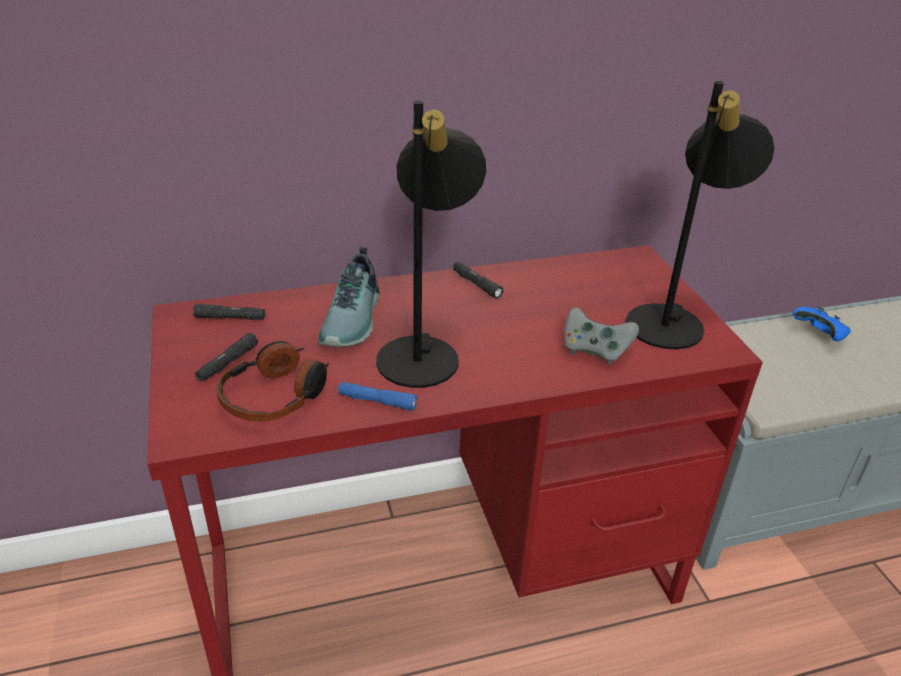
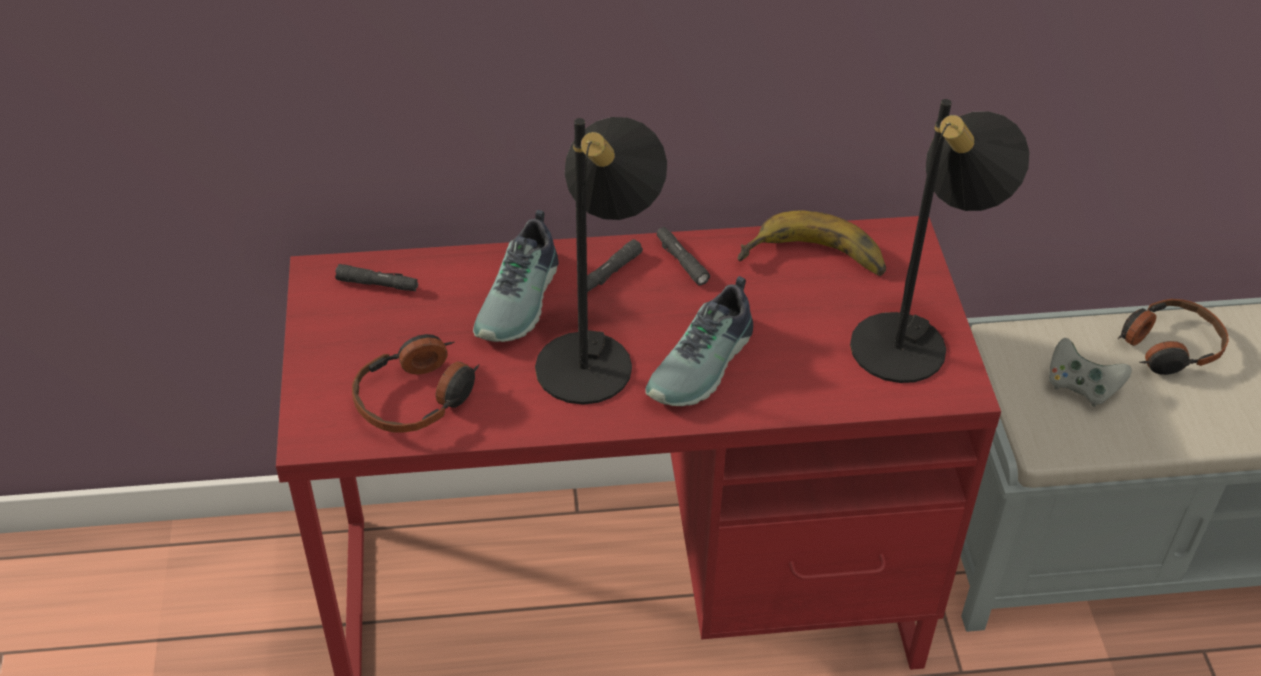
camera: 10 degrees right, 10 degrees up
(228, 363) = (369, 348): black flashlight -> black flashlight (610, 272)
(377, 401) = (527, 417): blue flashlight -> none
(517, 350) = (704, 365): none -> shoe
(578, 279) = (813, 264): none -> banana
(594, 350) = (798, 374): grey game controller -> grey game controller (1080, 386)
(820, 335) = (1168, 347): blue game controller -> headphones

